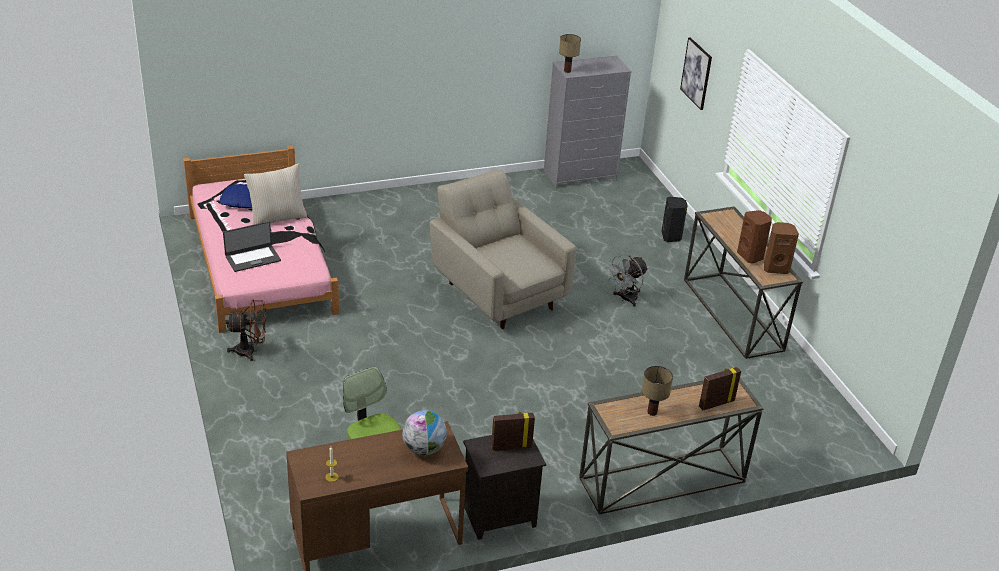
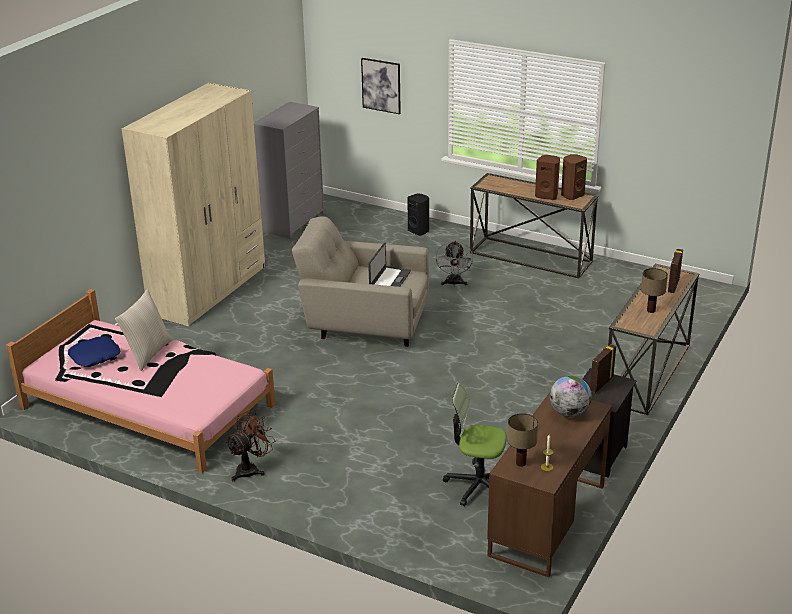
camera: 40 degrees left, 5 degrees down
(252, 258) = (179, 390): laptop -> laptop (389, 279)
(432, 197) = (209, 290): none -> beige wardrobe
(567, 71) = (274, 124): table lamp -> table lamp (520, 463)

